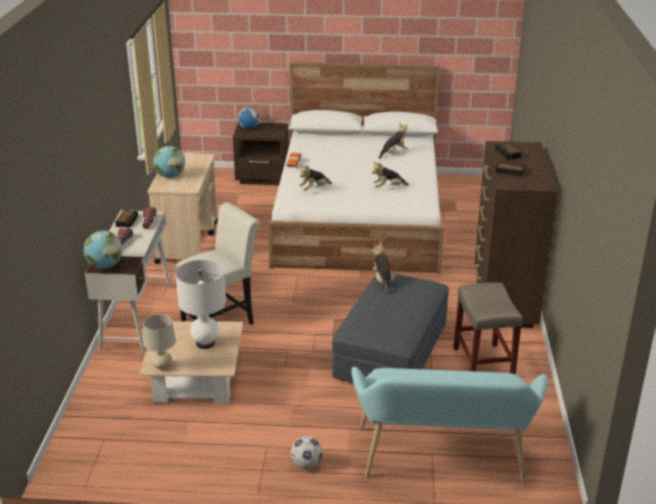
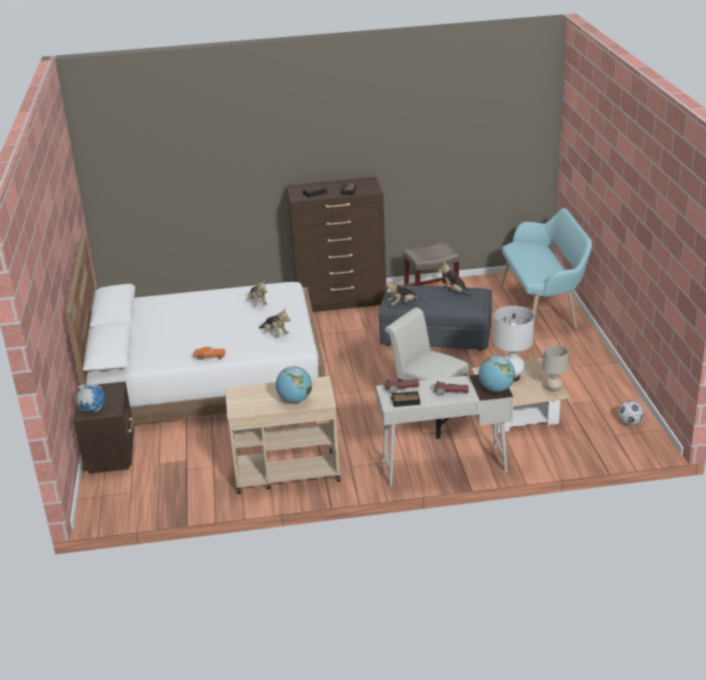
camera: 100 degrees left, 0 degrees up
(306, 464) = (579, 350): football -> football (630, 423)
(394, 153) = (175, 310): plush toy -> plush toy (455, 291)

